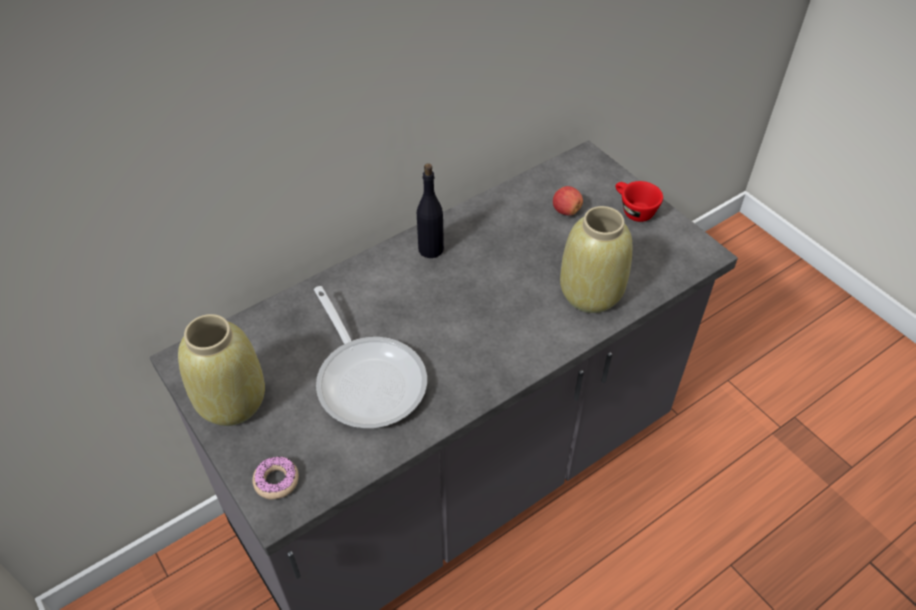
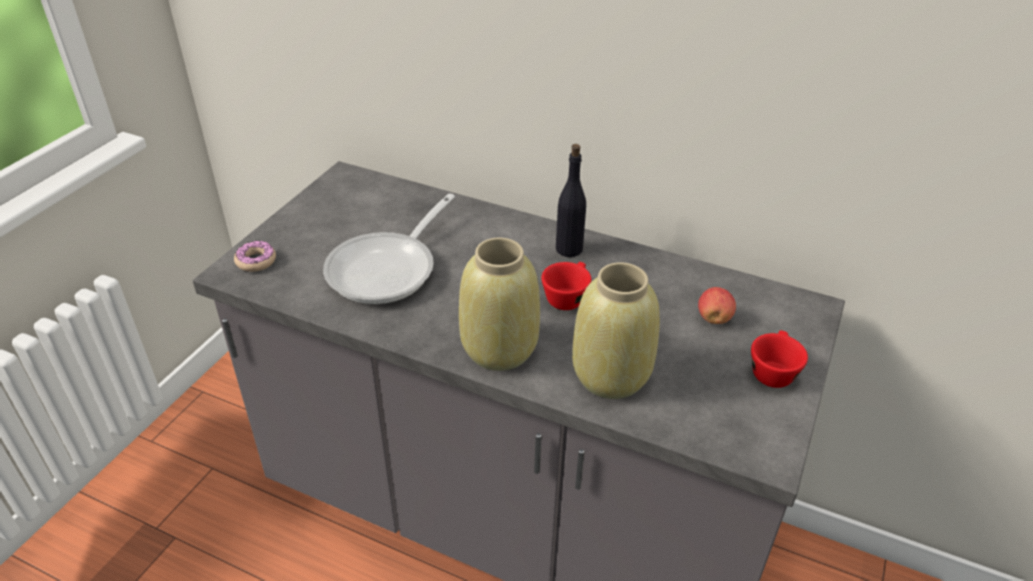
camera: 60 degrees right, 10 degrees down
(233, 401) = (320, 211): beige vase -> beige vase (500, 349)
(488, 277) = (567, 296): none -> red cup

